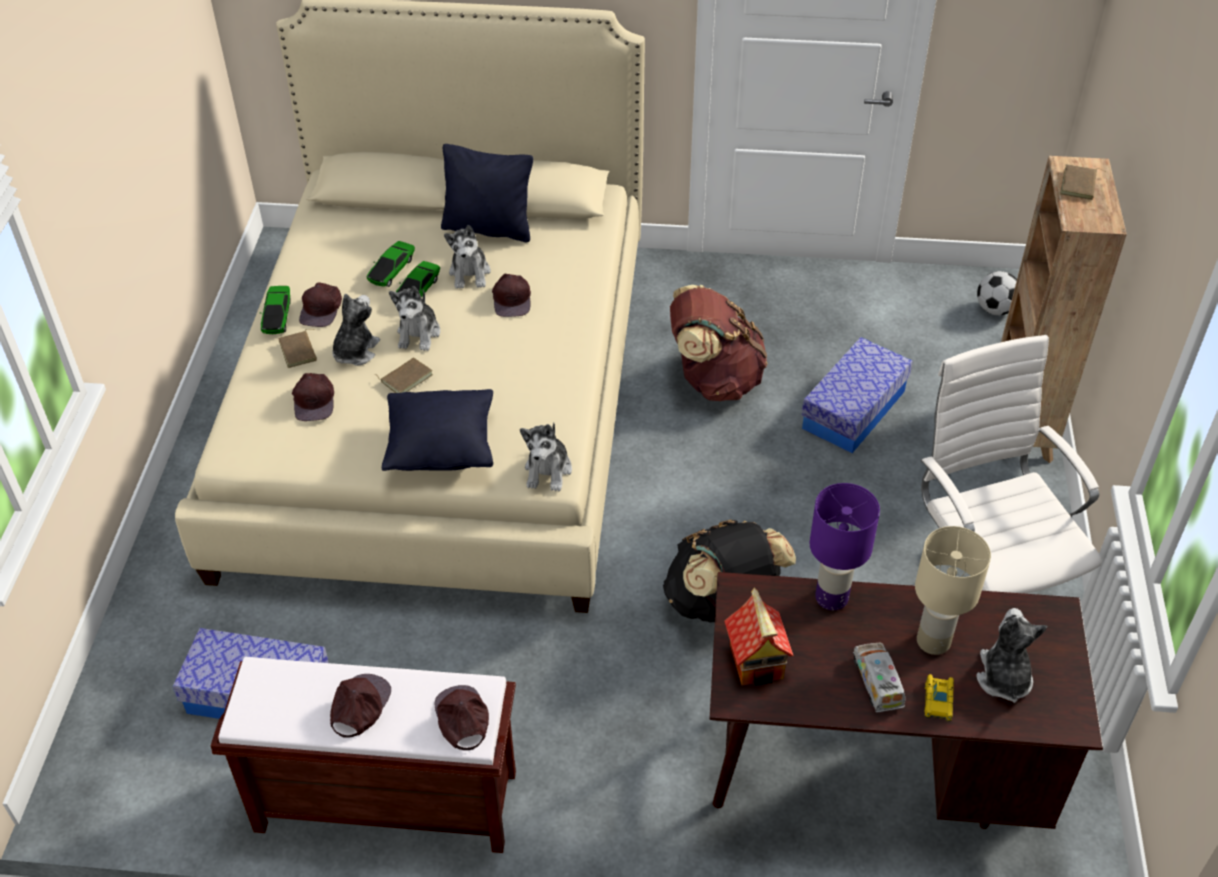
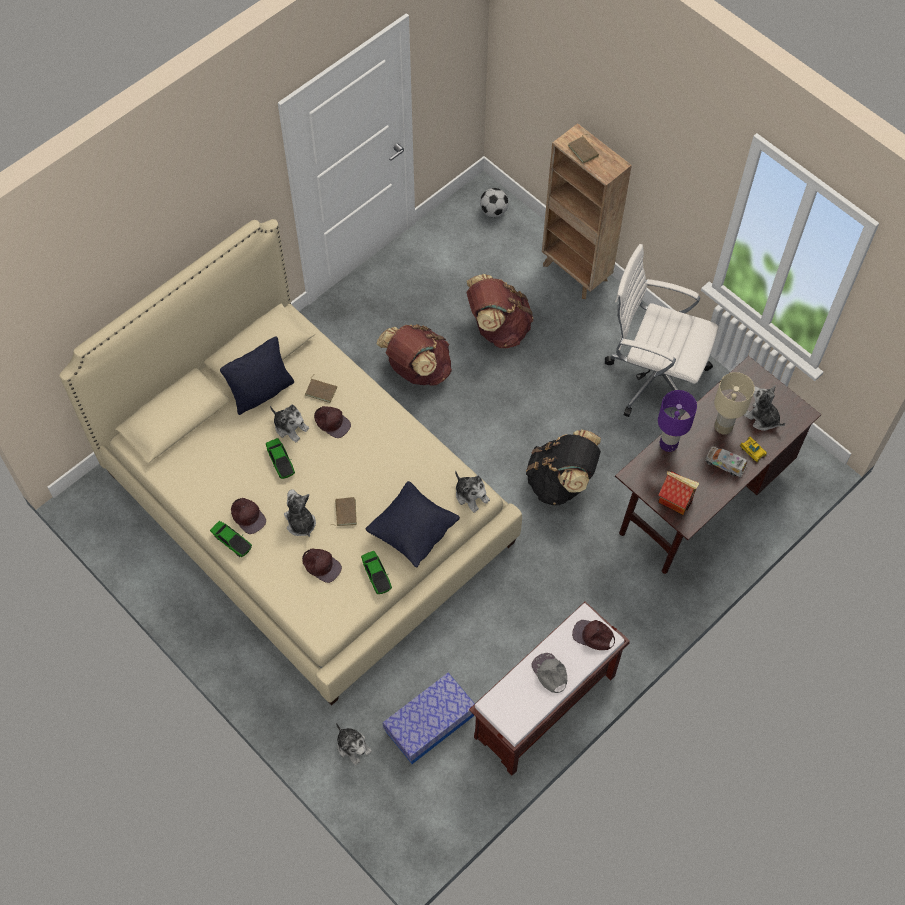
camera: 50 degrees left, 15 degrees up
(299, 351) = (273, 548): brown book -> brown book (321, 390)
(359, 706) = (550, 673): brown cap -> grey cap
(392, 270) = (250, 462): toy car -> toy car (376, 575)
(419, 333) = (316, 484): plush toy -> plush toy (353, 746)
(853, 409) = (497, 328): storage box -> brown backpack

